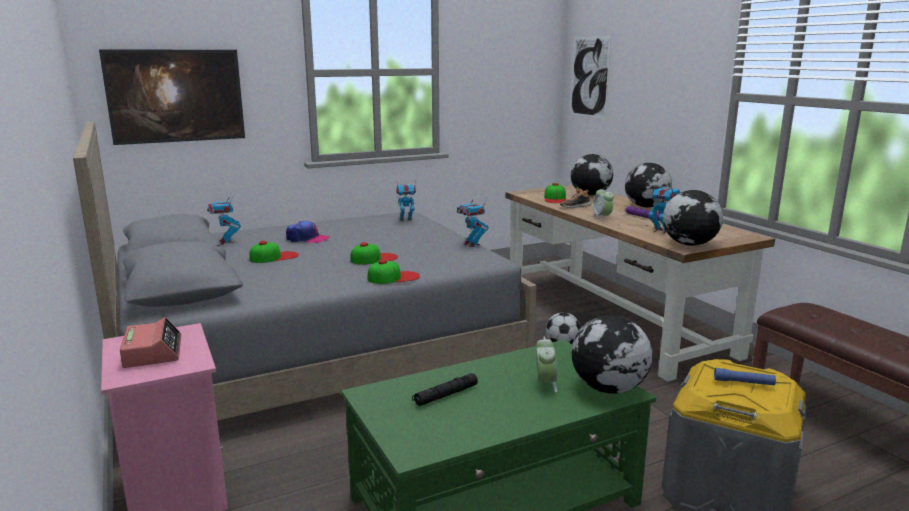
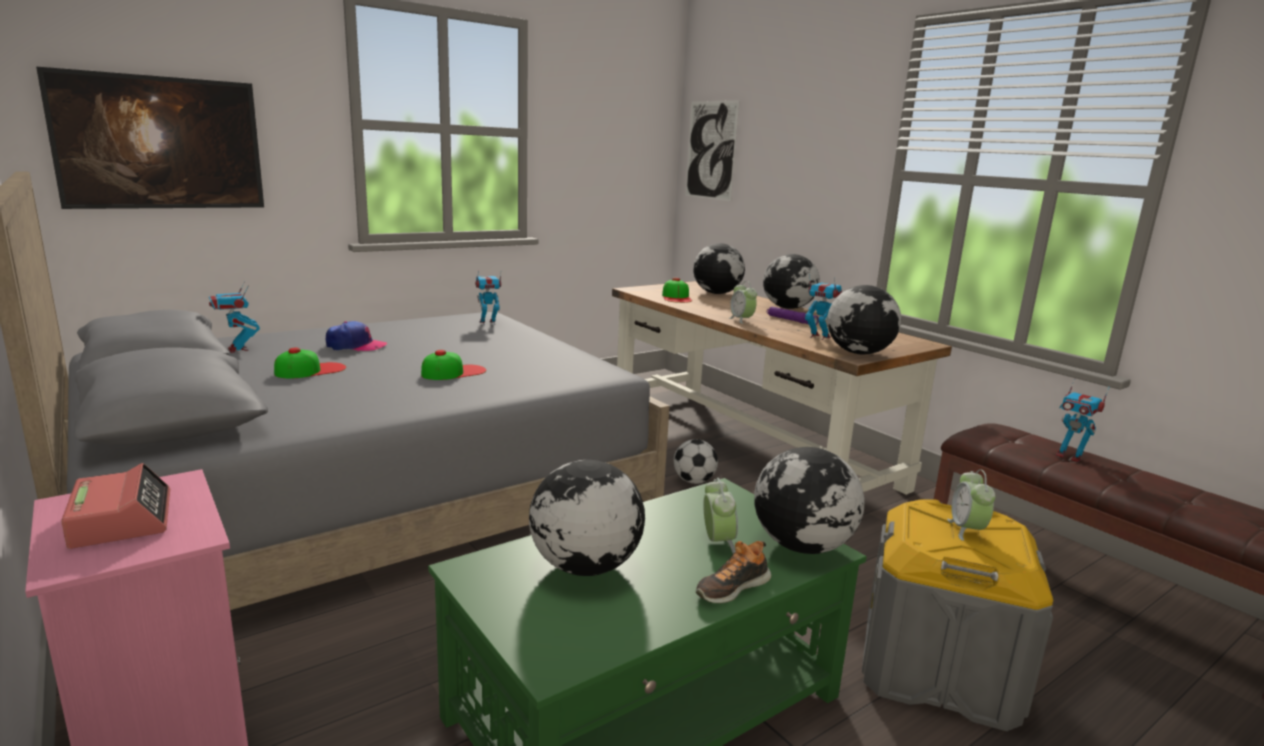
camera: 10 degrees left, 0 degrees up
(393, 277) = (485, 397): cap -> none
(445, 395) = (584, 566): black flashlight -> globe
(472, 244) = (581, 353): toy robot -> toy robot (1069, 456)
(575, 206) = (703, 306): shoe -> shoe (731, 587)
(743, 382) = (966, 530): blue flashlight -> alarm clock

